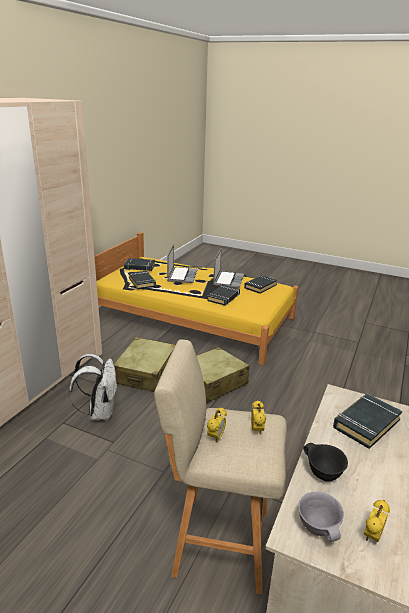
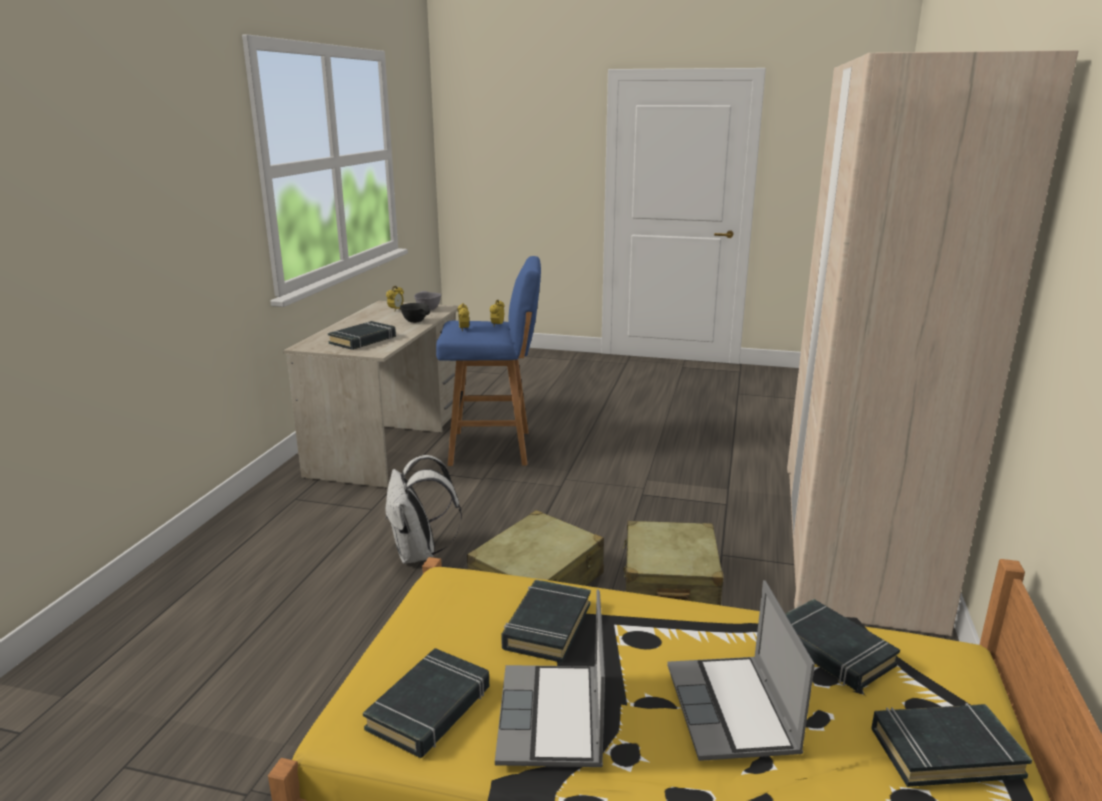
camera: 170 degrees right, 5 degrees down
(100, 412) = (690, 520): white backpack -> white backpack (419, 554)
(218, 541) = (494, 448): beige stool -> blue stool

